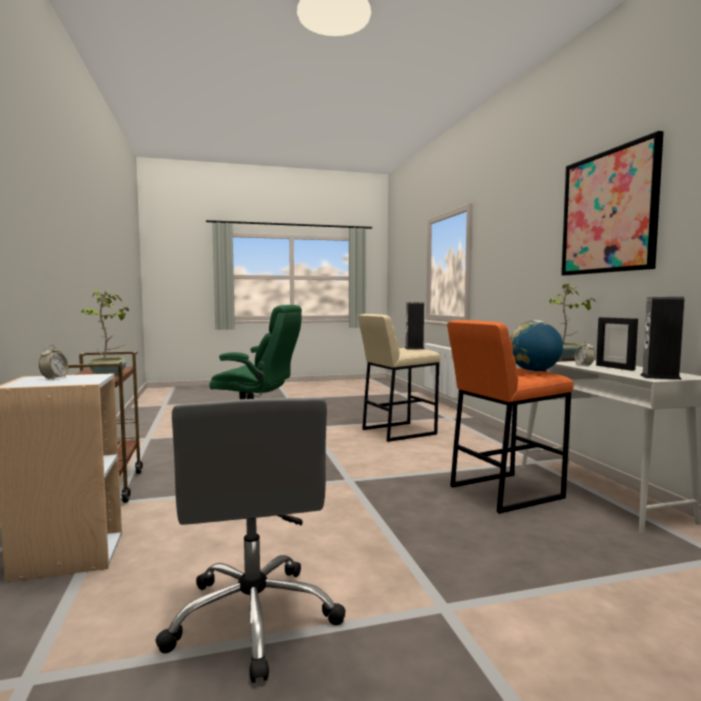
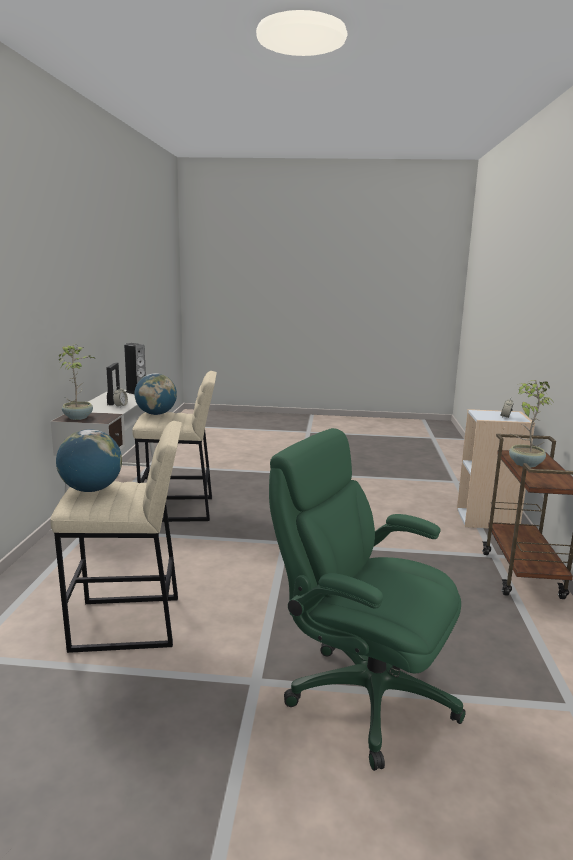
camera: 160 degrees left, 10 degrees up
(254, 618) = (377, 482): grey office chair -> none
(414, 348) = (91, 490): speaker -> globe
(504, 492) = (180, 509): orange stool -> beige stool
(608, 212) = (51, 275): picture -> none

